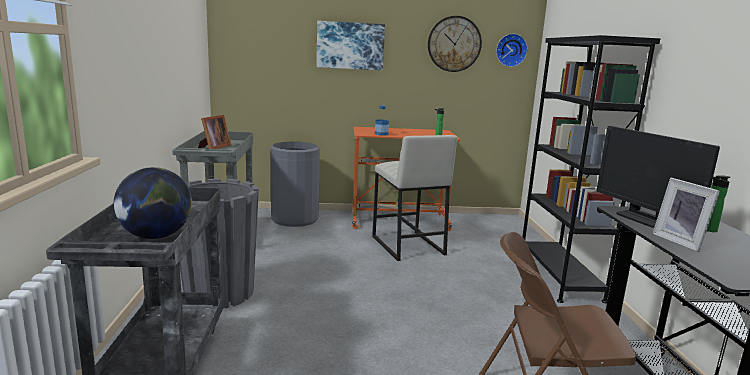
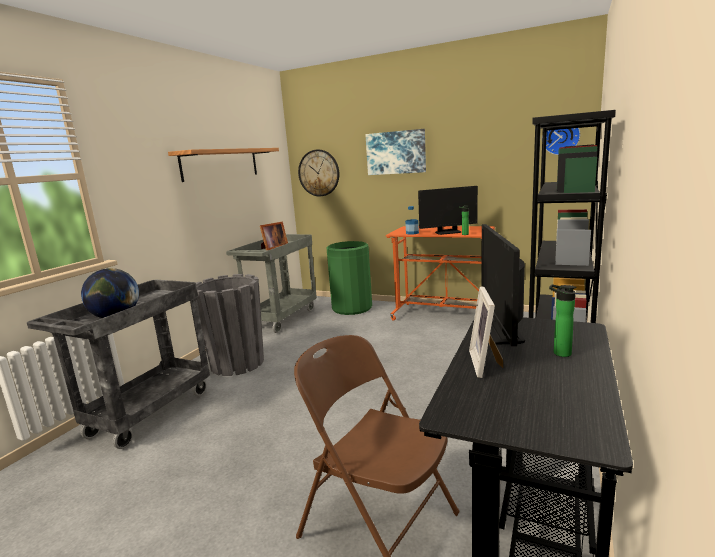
camera: 30 degrees right, 0 degrees up
(167, 34) = (221, 164): none -> shelf
(294, 219) = (352, 308): grey trash can -> green trash can
(408, 245) = (425, 339): beige stool -> none
(417, 134) = (448, 232): none -> monitor
(454, 44) = (495, 138): wall clock -> wall clock (319, 173)

